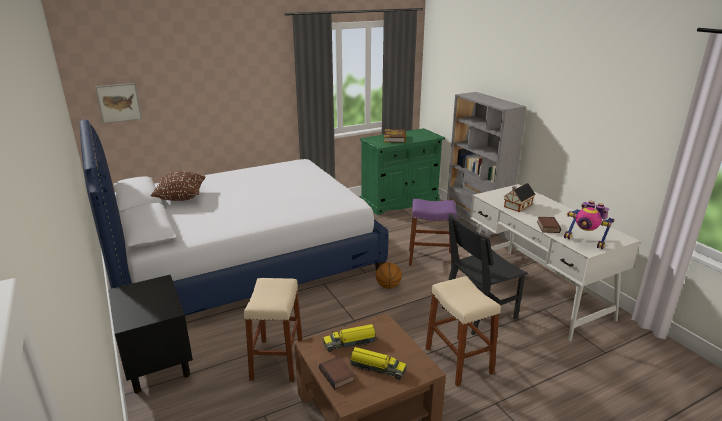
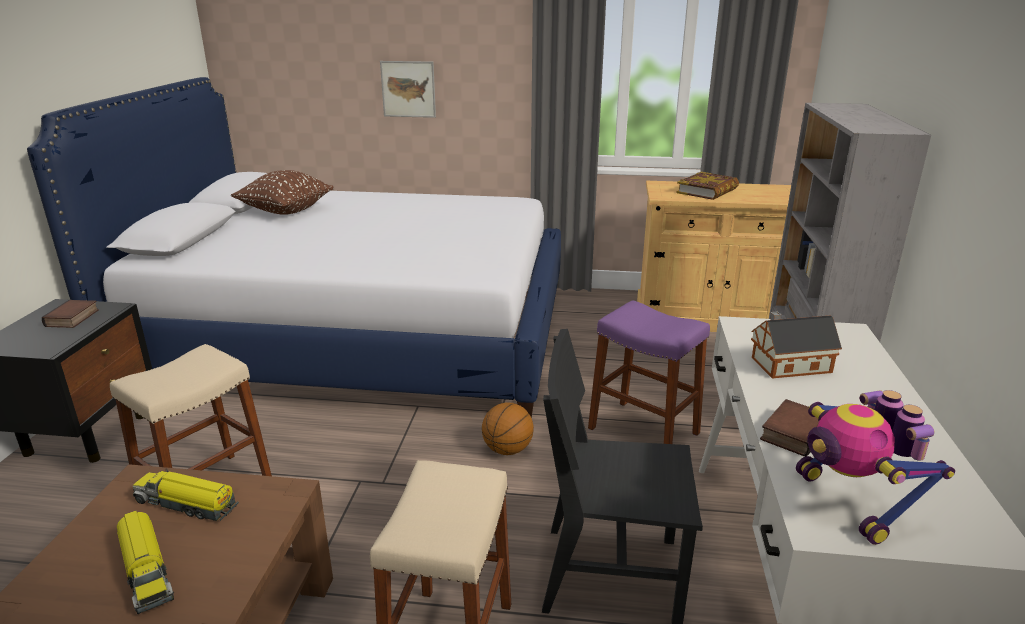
camera: 35 degrees right, 0 degrees up
(119, 103) = (267, 63): picture -> picture (408, 89)
(338, 375) = (82, 550): book -> book (73, 318)
(400, 201) = (708, 317): green cabinet -> beige cabinet

